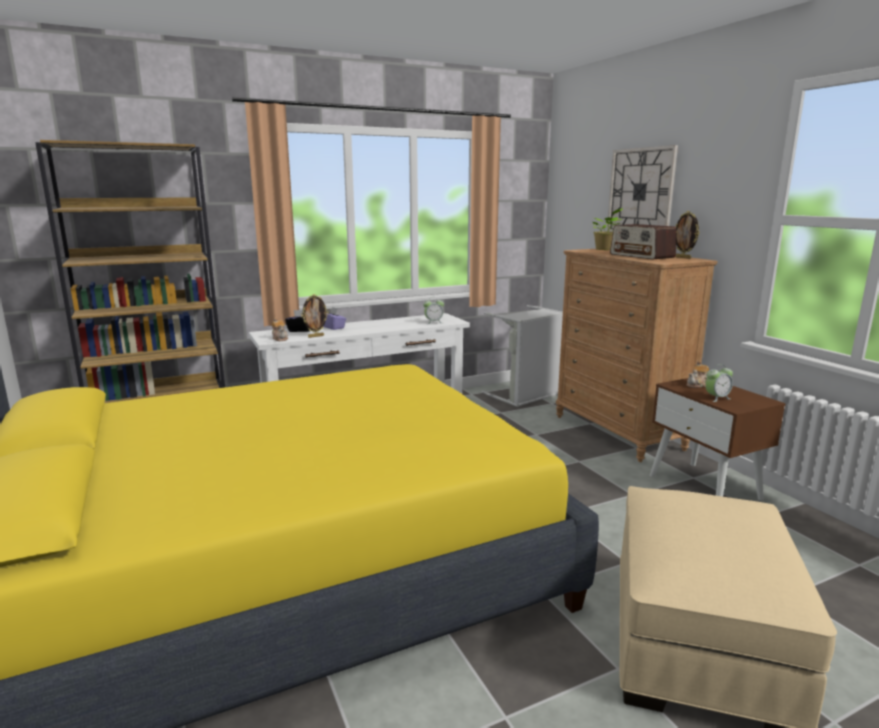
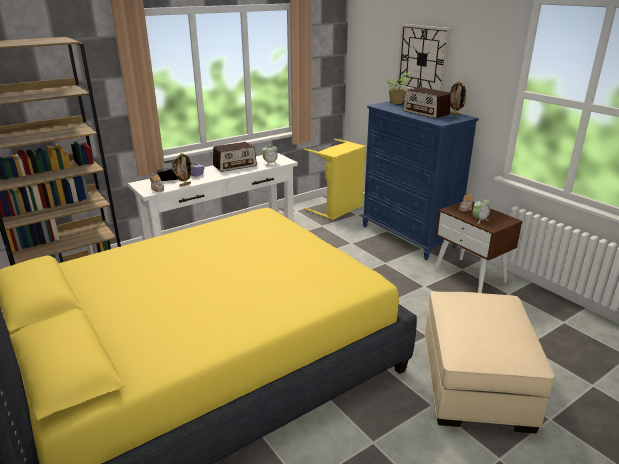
camera: 10 degrees left, 10 degrees up
(388, 322) = (235, 166): none -> radio
(527, 396) = (338, 209): grey laundry basket -> yellow laundry basket
(618, 432) = (408, 236): brown dresser -> blue dresser

